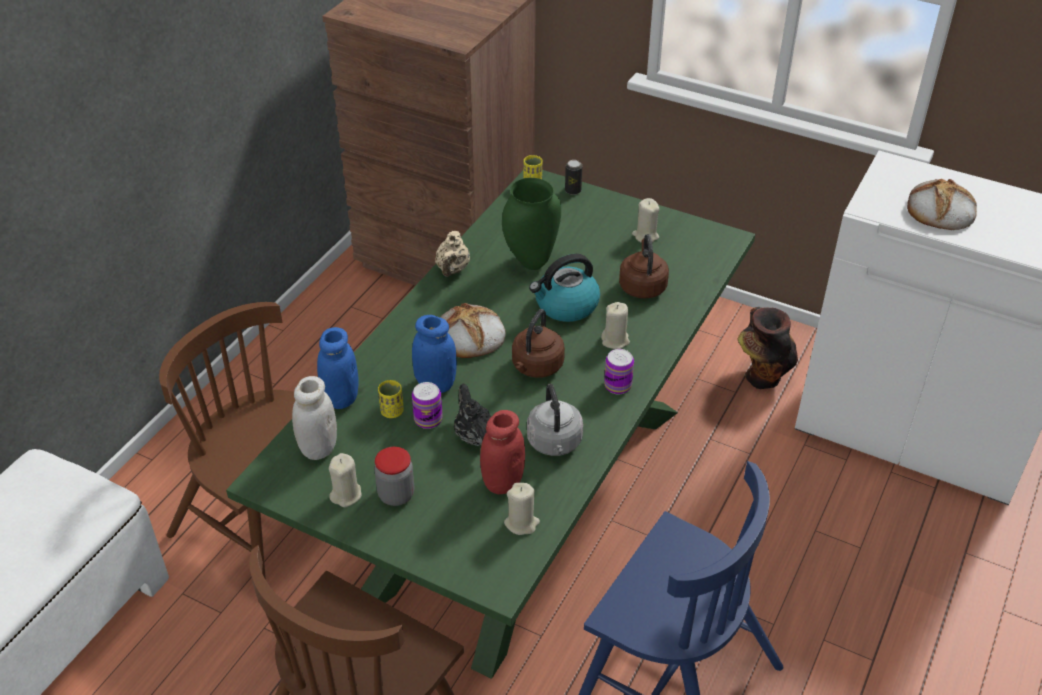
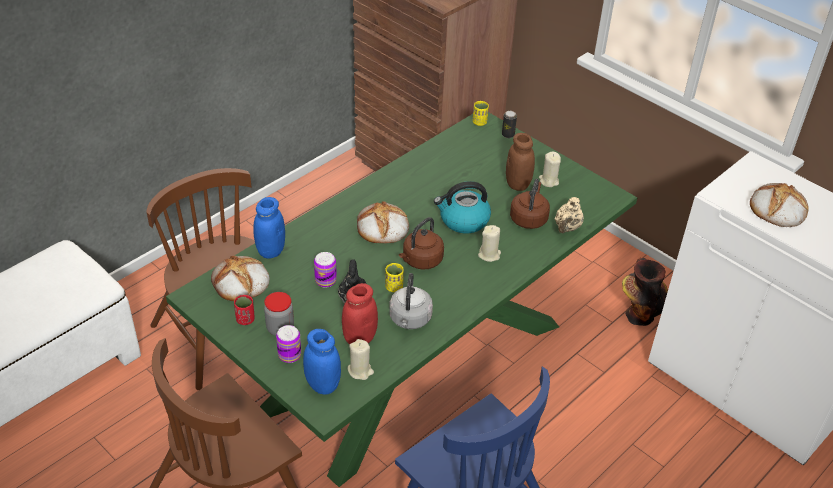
camera: 15 degrees right, 0 degrees up
(318, 448) = (240, 282): white jar -> bread
(346, 494) = (245, 319): beige candle -> red cup
(392, 411) = (302, 269): yellow cup -> yellow cup (394, 287)
(435, 384) = (342, 256): blue jar -> blue jar (323, 385)
(452, 270) = (390, 175): beige teapot -> beige teapot (567, 228)
(530, 262) = (451, 182): green vase -> none
(611, 248) = (517, 184): none -> brown jar
(617, 386) = (476, 288): can -> can (289, 355)

